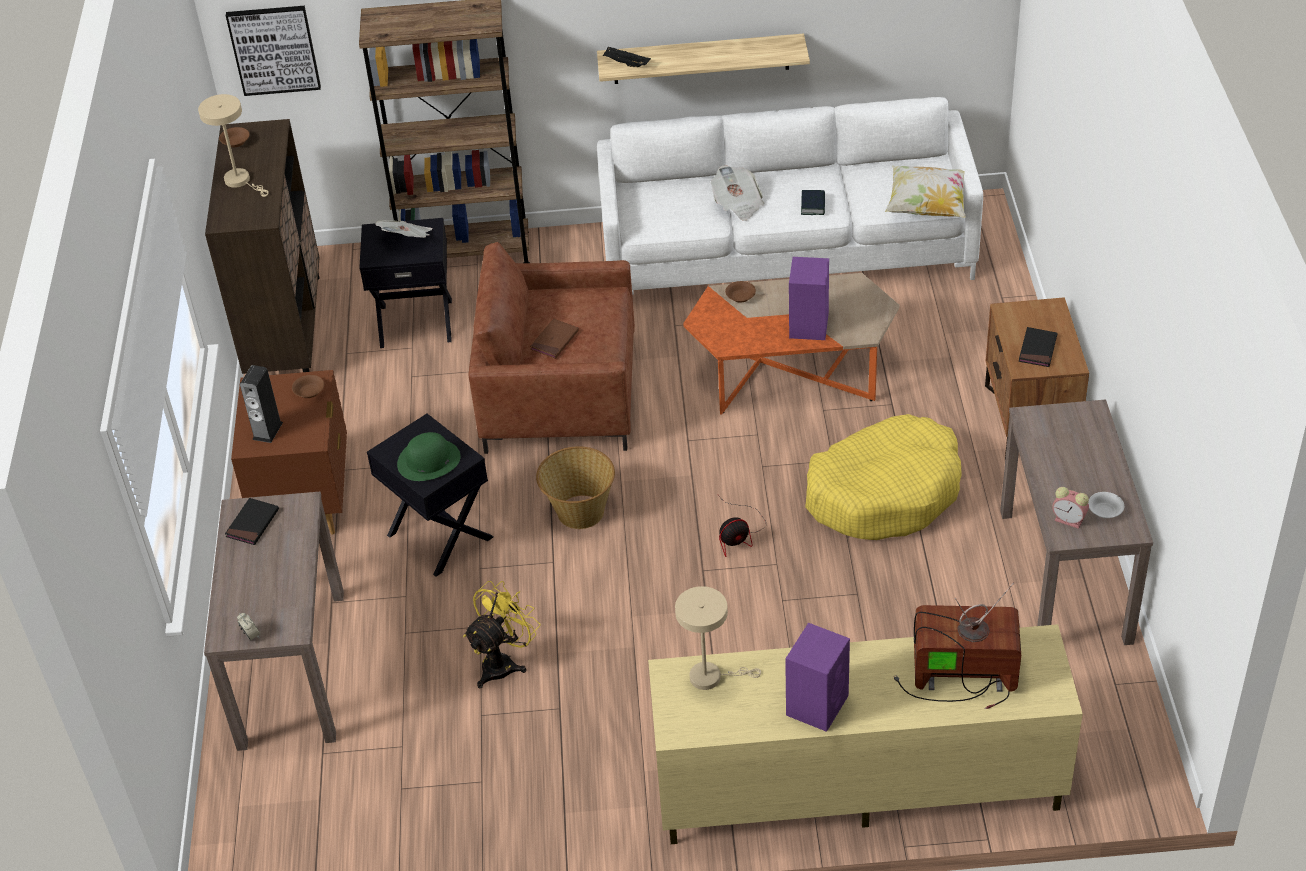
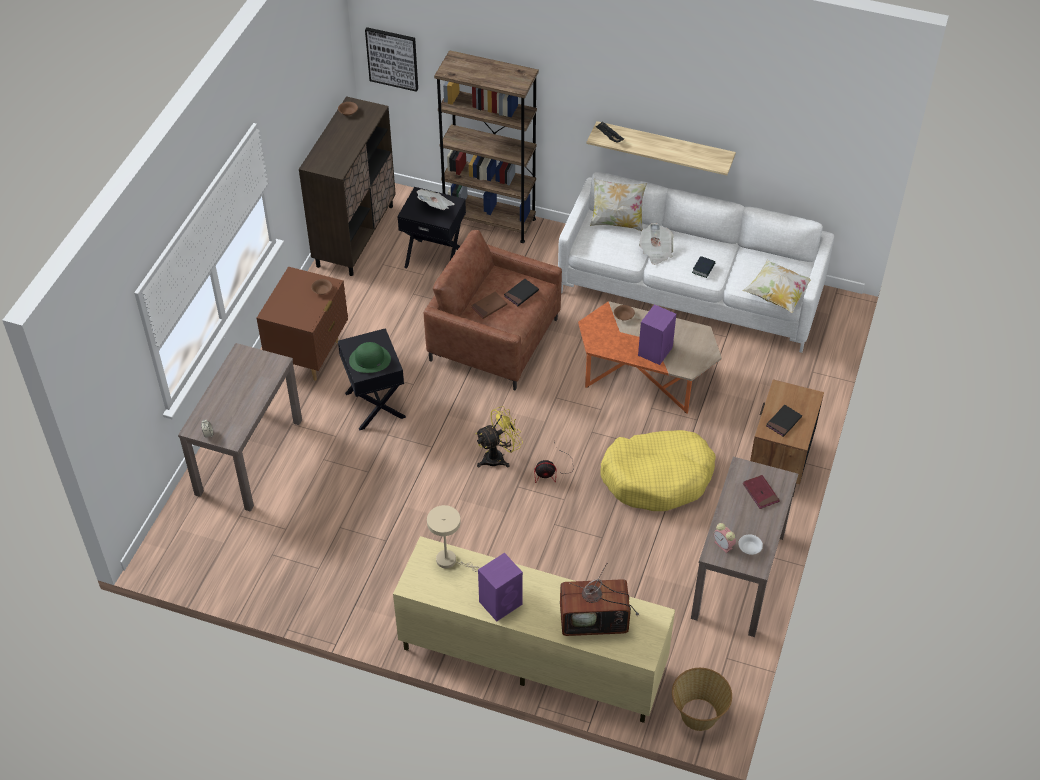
camera: 20 degrees right, 5 degrees up
(241, 181) = (337, 140): beige table lamp -> none
(252, 523) = (244, 364): black book -> black book (521, 294)
(267, 431) = (285, 307): speaker -> none
(503, 662) = (369, 499): yellow fan -> yellow fan (498, 457)
(579, 512) = (465, 420): basket -> basket (698, 714)
(664, 186) = (617, 223): none -> pillow
(960, 676) = (595, 619): television -> television turned 150 degrees clockwise
(1074, 439) = (760, 493): none -> red book

